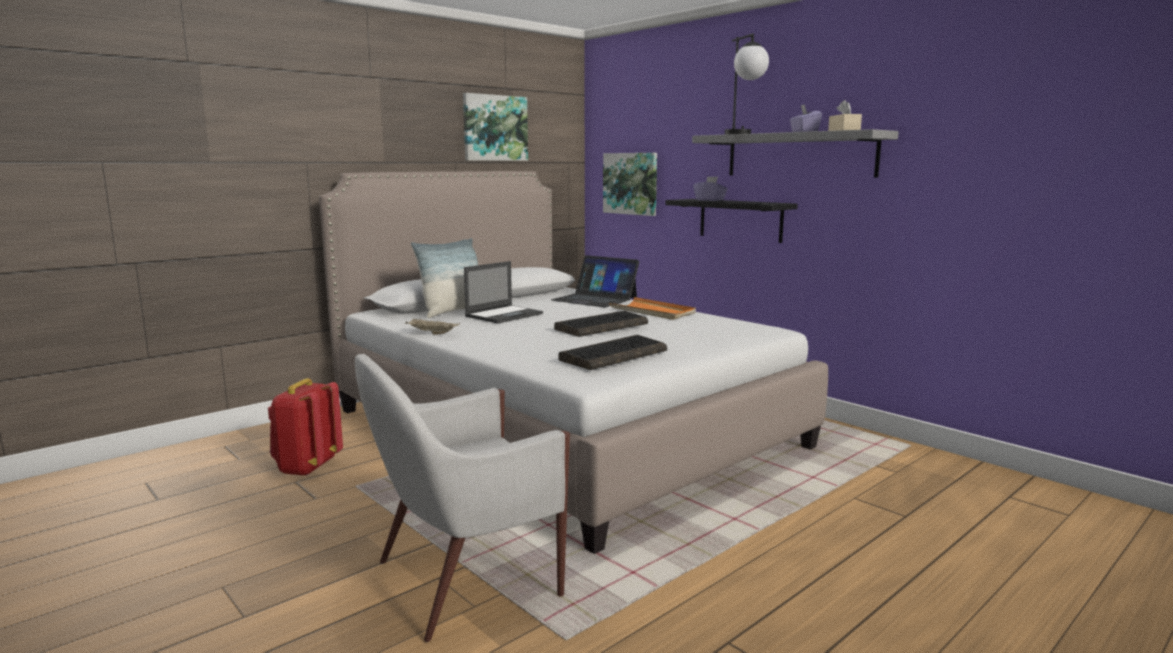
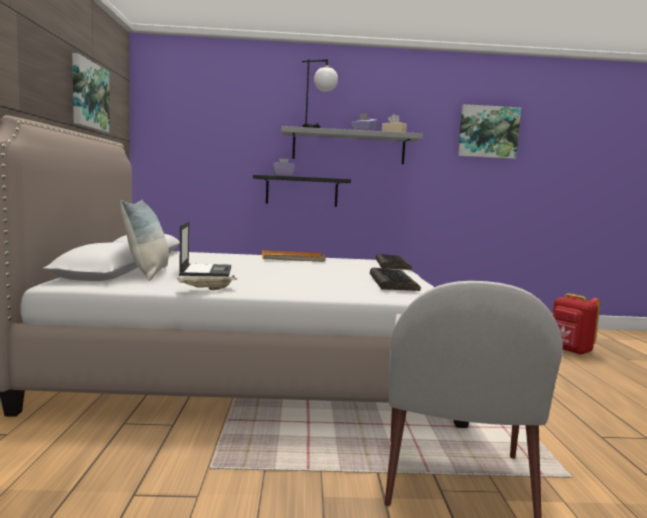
camera: 50 degrees left, 5 degrees down
(307, 467) = (110, 478): red backpack -> red backpack (570, 351)
(595, 299) = (221, 255): laptop -> none
(602, 326) = (308, 269): keyboard -> keyboard (391, 264)
(631, 183) = (190, 162): picture -> picture (488, 132)

